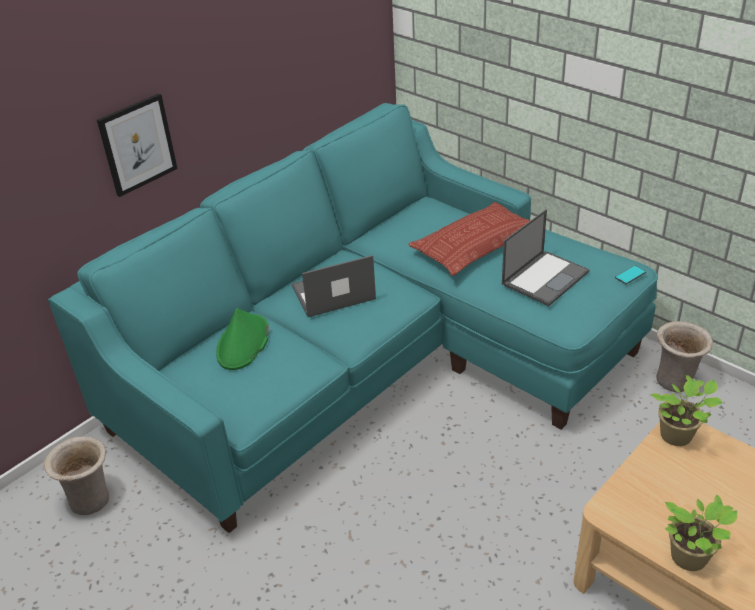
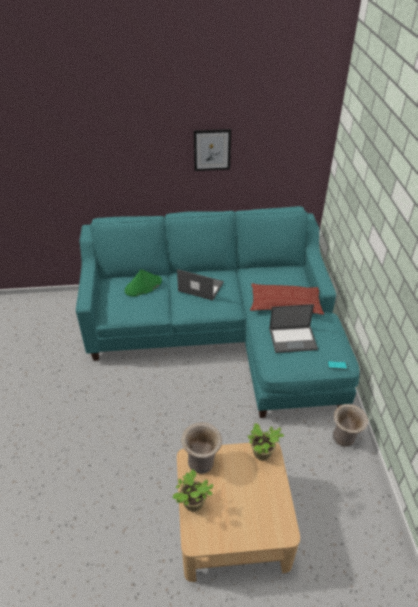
camera: 40 degrees right, 5 degrees up
(91, 499) = (69, 315): beige vase -> beige vase (202, 461)
(137, 144) = (144, 175): picture -> picture (212, 150)

